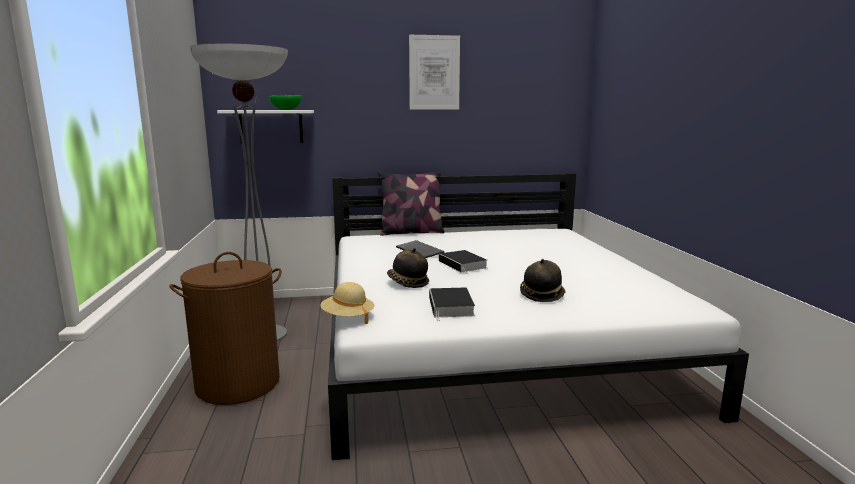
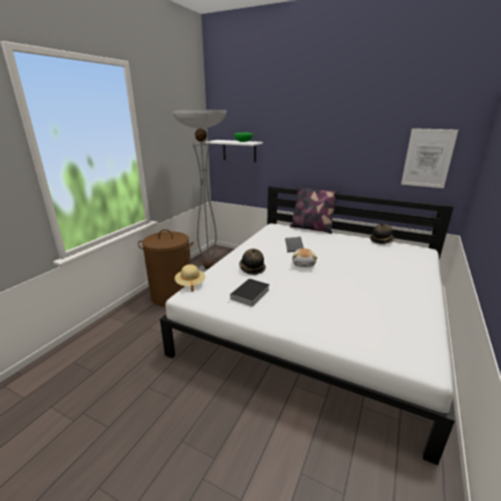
camera: 35 degrees right, 10 degrees up
(434, 72) = (343, 117): picture -> picture (427, 158)
(464, 265) = (304, 264): book -> plush toy
(541, 295) = (318, 305): hat -> hat (381, 240)

